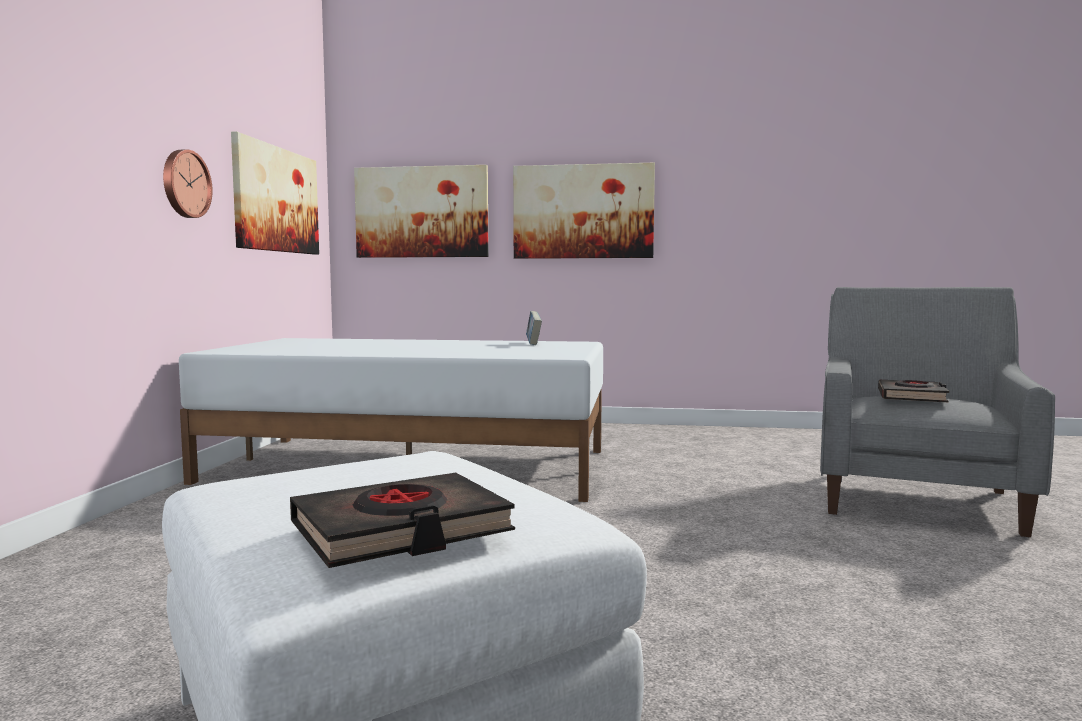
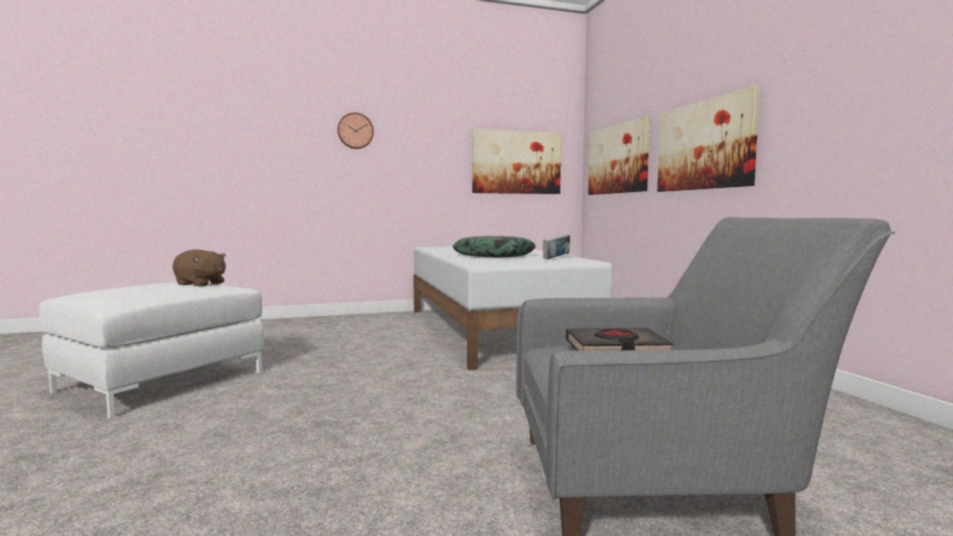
camera: 65 degrees right, 0 degrees up
(185, 184) = (430, 162): wall clock -> wall clock (355, 131)
(372, 465) = (201, 284): none -> brown plush toy
(401, 530) = (98, 292): black book -> none
(448, 348) = (494, 255): none -> pillow

